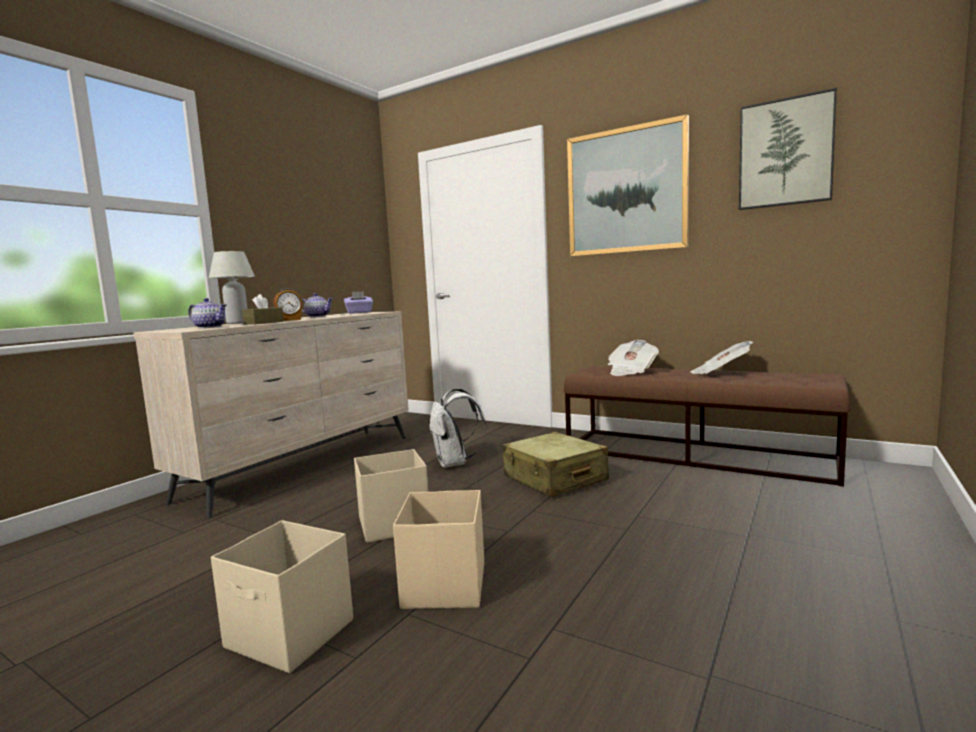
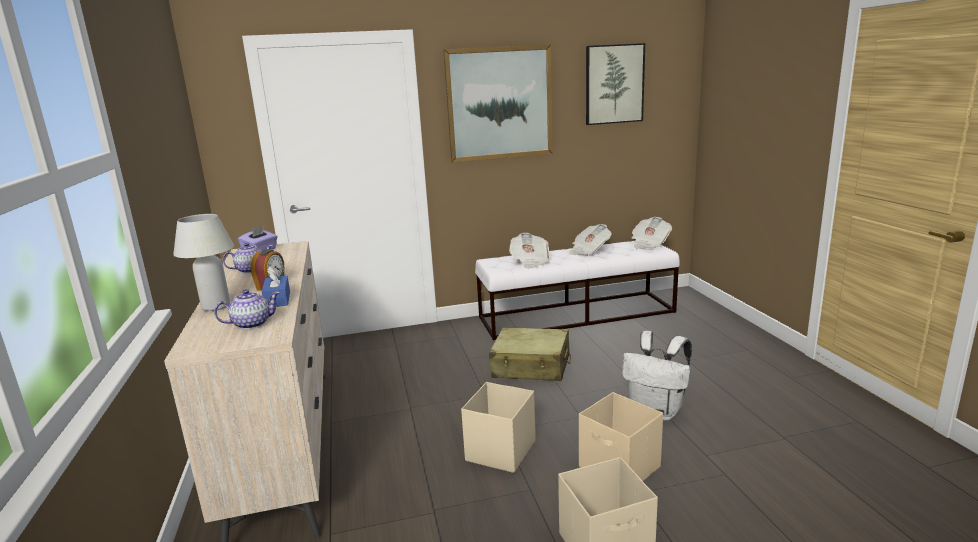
camera: 45 degrees left, 10 degrees up
(264, 323) = (277, 299): brown tissue box -> blue tissue box
(454, 463) = (431, 383): white backpack -> white backpack (657, 411)
(696, 455) = (577, 314): brown bench -> white bench
(822, 377) = (649, 244): none -> newspaper

